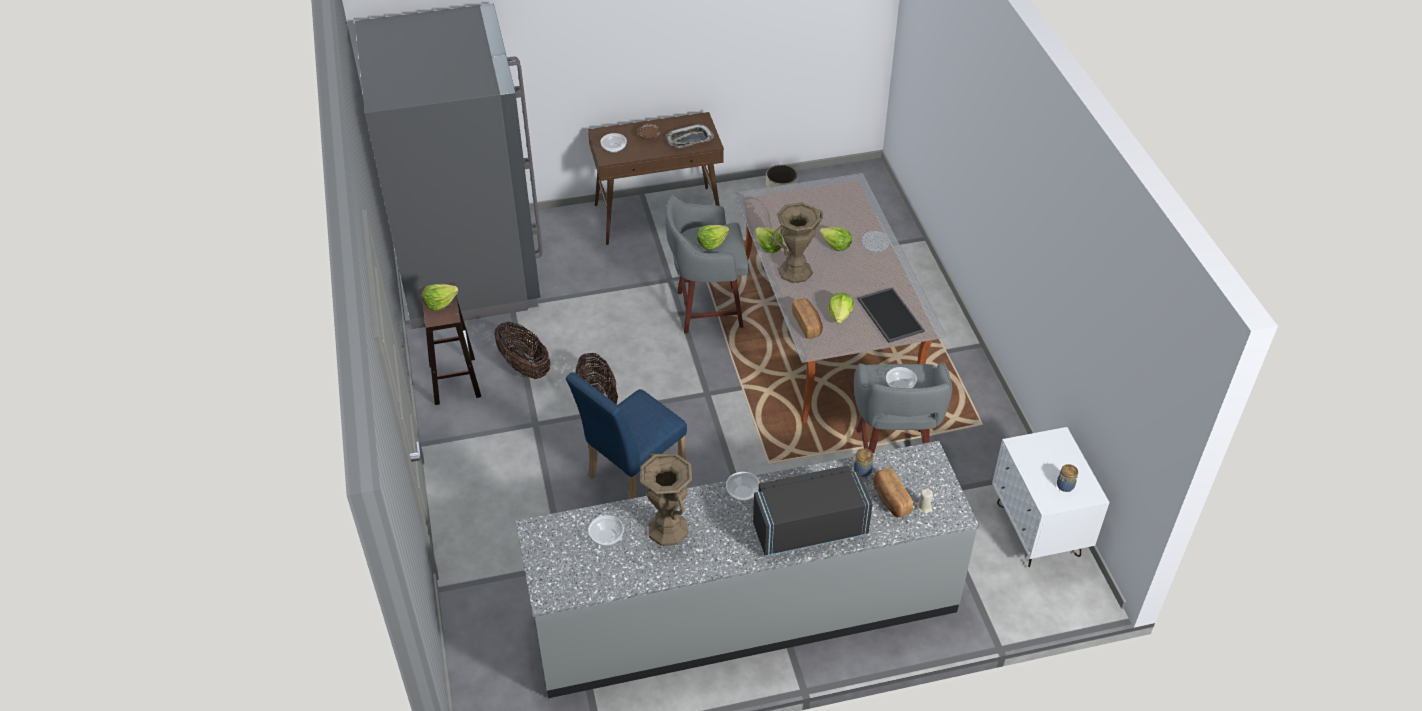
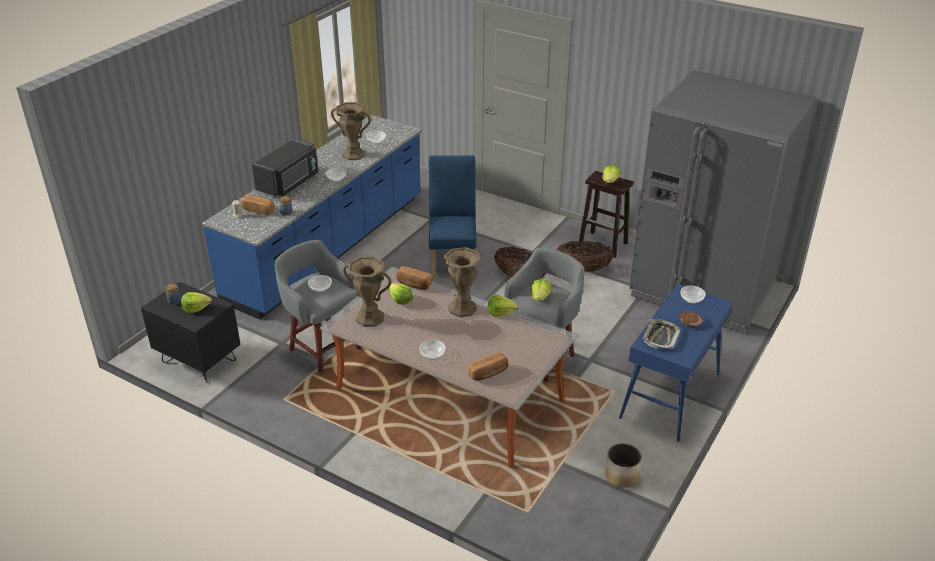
camera: 135 degrees right, 10 degrees down
(658, 215) = (670, 396): brown console table -> blue console table
(744, 610) = (328, 248): grey counter -> blue counter
(835, 245) = (460, 339): lettuce -> lettuce (196, 308)
(849, 206) = (488, 373): none -> bread
(889, 315) = (370, 317): tray -> brown vase
(1038, 530) = (198, 362): white nightstand -> black nightstand

